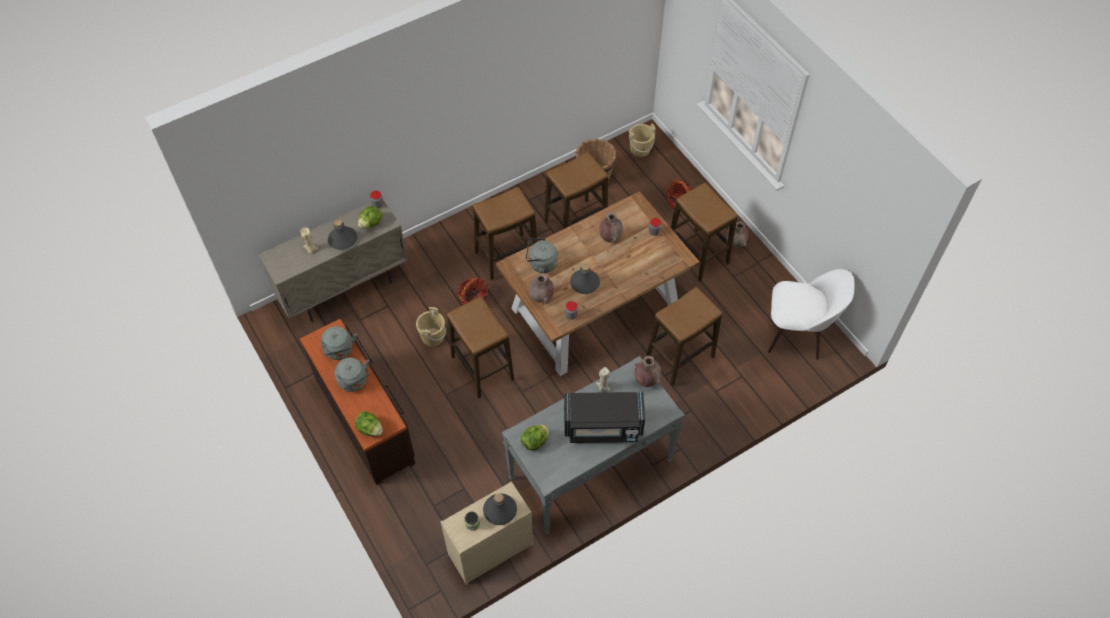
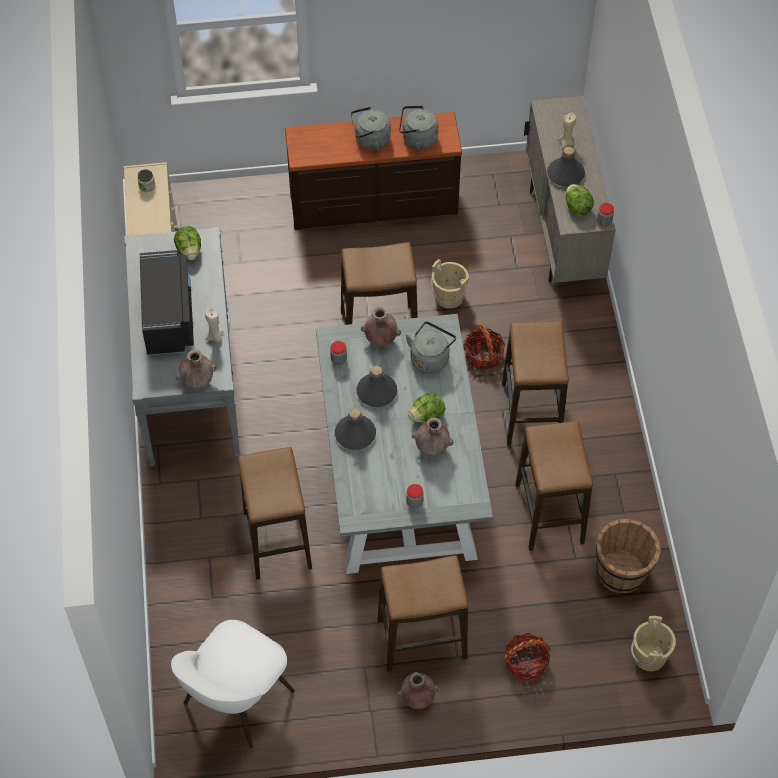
camera: 115 degrees right, 0 degrees up
(370, 429) = (305, 138): lettuce -> lettuce (427, 415)
(499, 510) = (146, 212): grey bottle -> grey bottle (355, 434)
(594, 309) = (399, 477): brown dining table -> grey dining table
(602, 426) = (168, 317): black microwave -> black microwave turned 150 degrees clockwise

